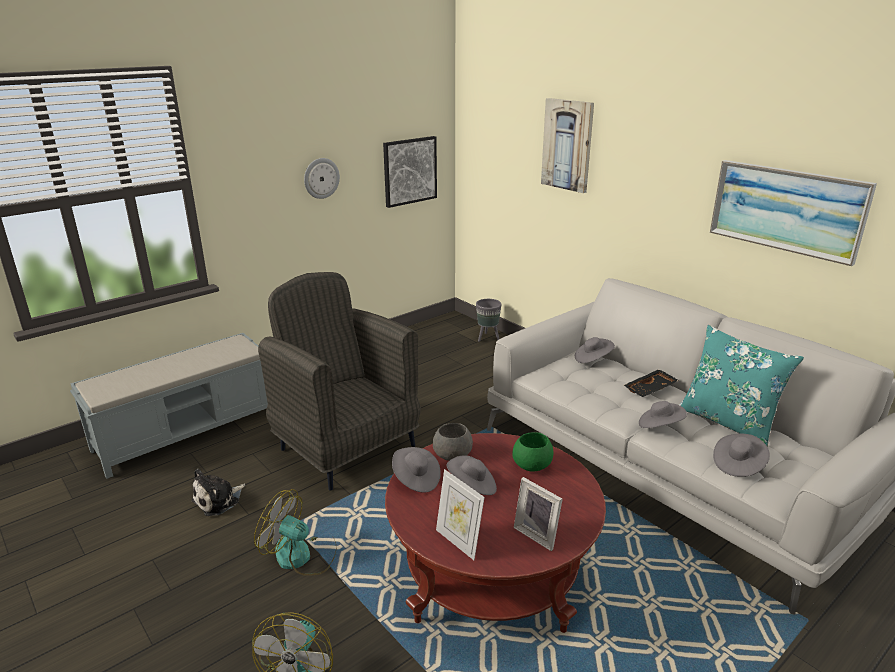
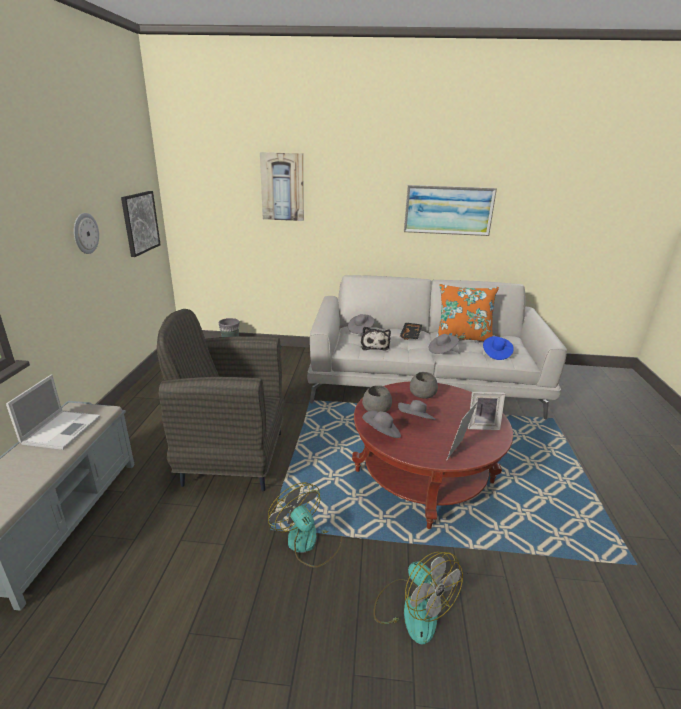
camera: 45 degrees left, 0 degrees up
(209, 354) = (62, 429): none -> laptop
(219, 500) = (181, 551): plush toy -> plush toy (374, 345)
(301, 556) = (308, 543): fan -> fan turned 75 degrees clockwise
(459, 542) = (458, 451): picture frame -> picture frame turned 120 degrees clockwise
(532, 464) = (422, 394): green bowl -> grey bowl
(728, 422) = (462, 337): turquoise pillow -> orange pillow
(738, 464) = (496, 354): grey hat -> blue hat

